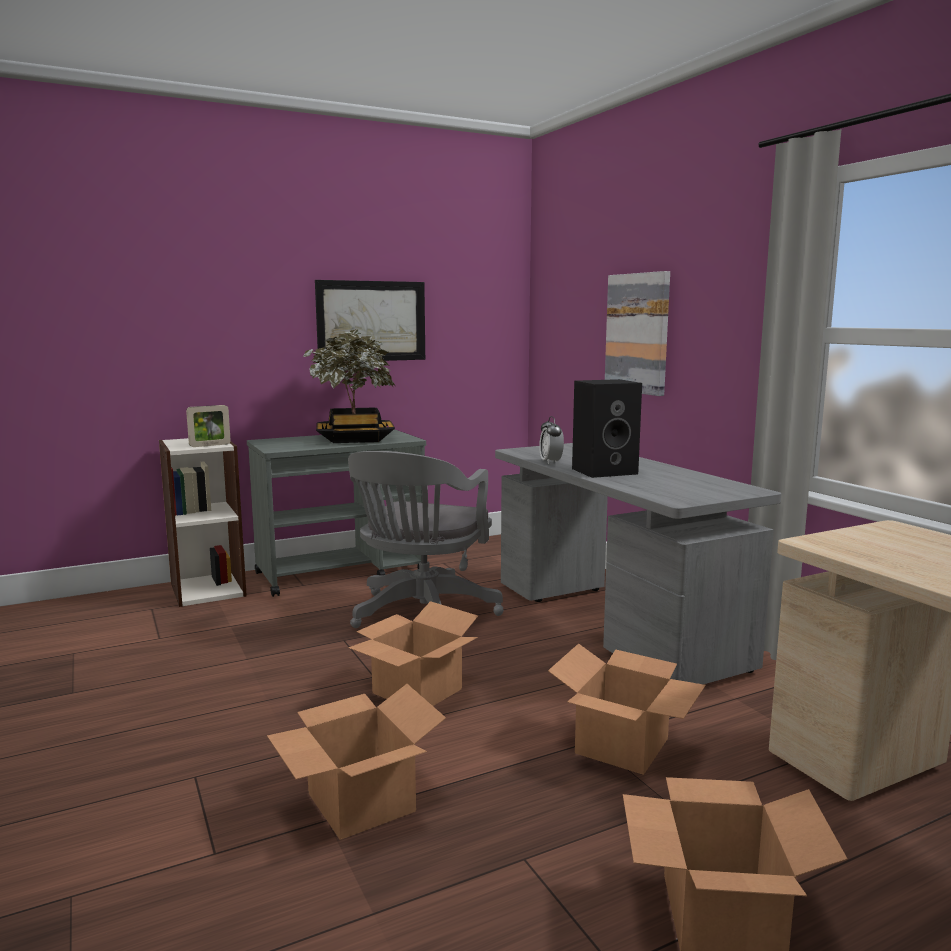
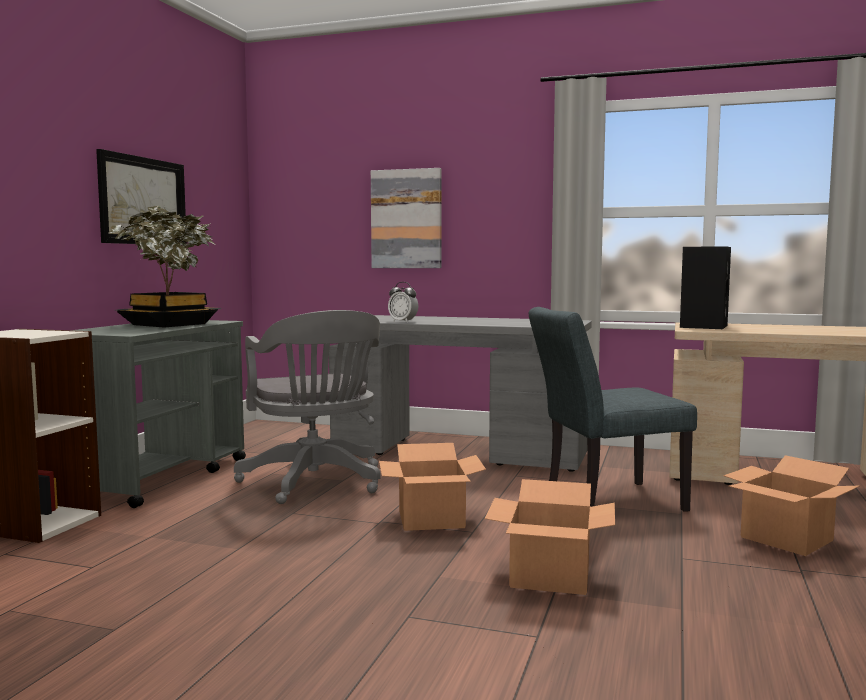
camera: 45 degrees left, 5 degrees down
(210, 445) = (56, 332): picture frame -> none
(605, 471) = (460, 322): black speaker -> black speaker (702, 326)
(621, 745) = (604, 501): cardboard box -> grey chair

